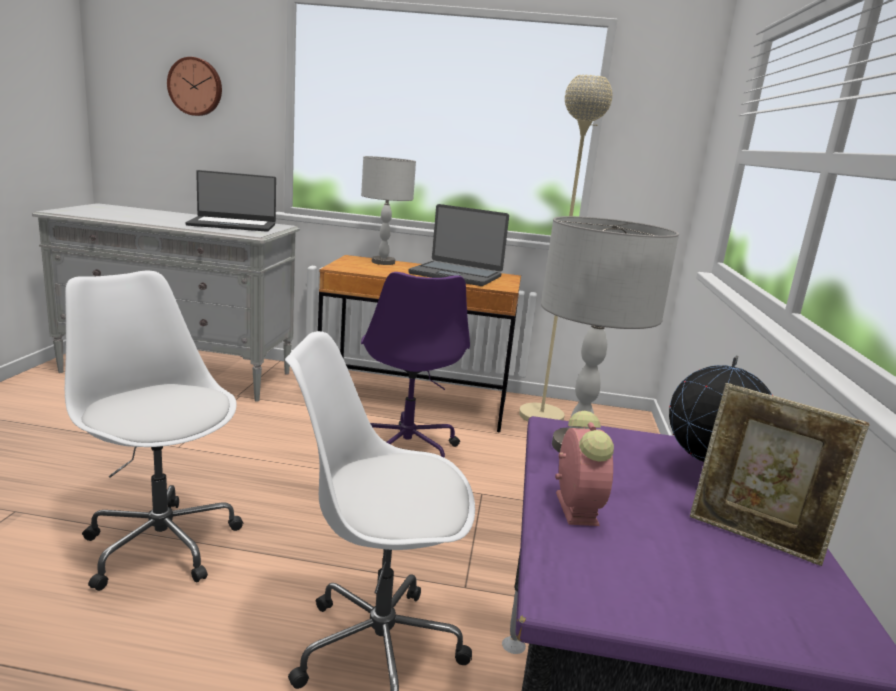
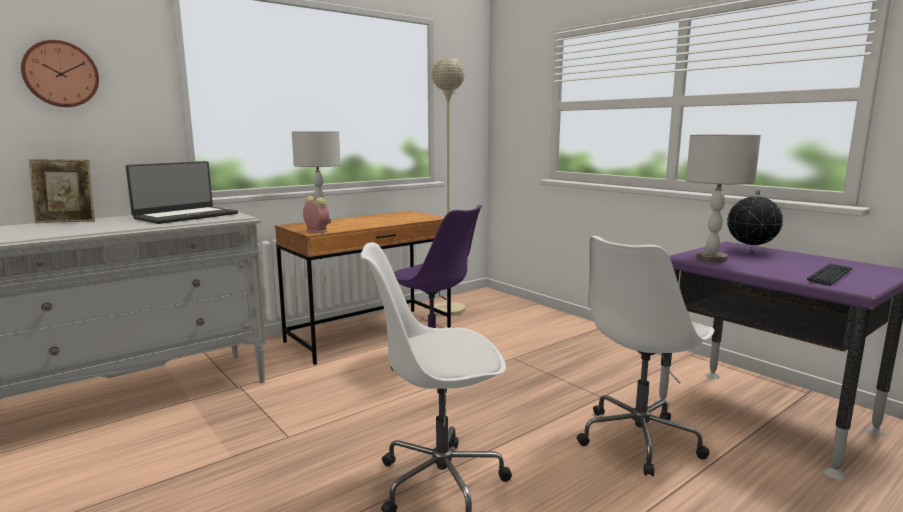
camera: 45 degrees left, 5 degrees down
(456, 275) = (387, 218): laptop -> none
(575, 507) = (777, 272): alarm clock -> alarm clock (315, 231)
(636, 560) = (830, 275): none -> keyboard
(755, 538) = (814, 260): picture frame -> picture frame (67, 222)

